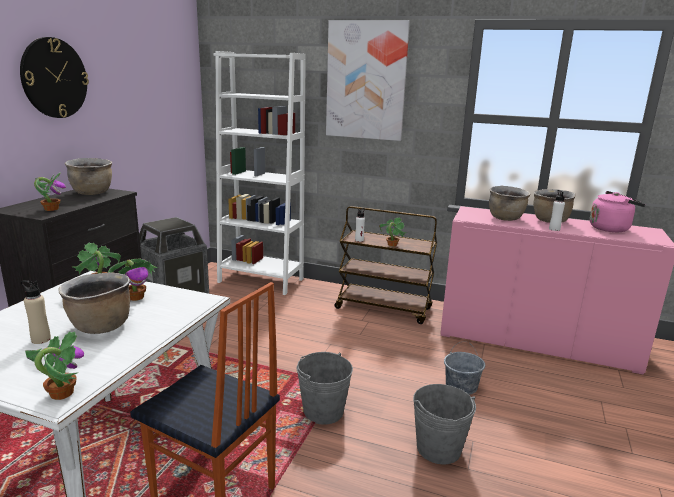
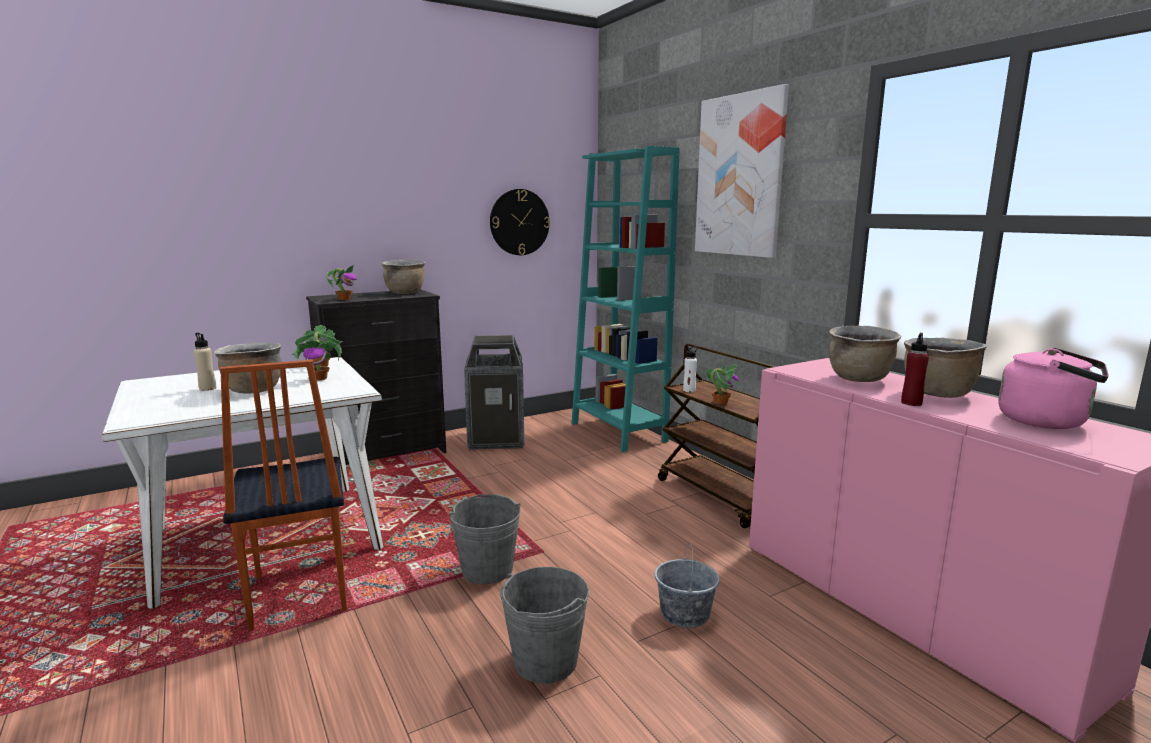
camera: 40 degrees right, 5 degrees down
(54, 78) = (393, 183): wall clock -> wall clock (519, 222)
(61, 393) = (140, 419): potted plant -> none
(261, 280) = (618, 432): white bookcase -> turquoise bookcase
(554, 229) = (911, 403): white bottle -> red bottle

